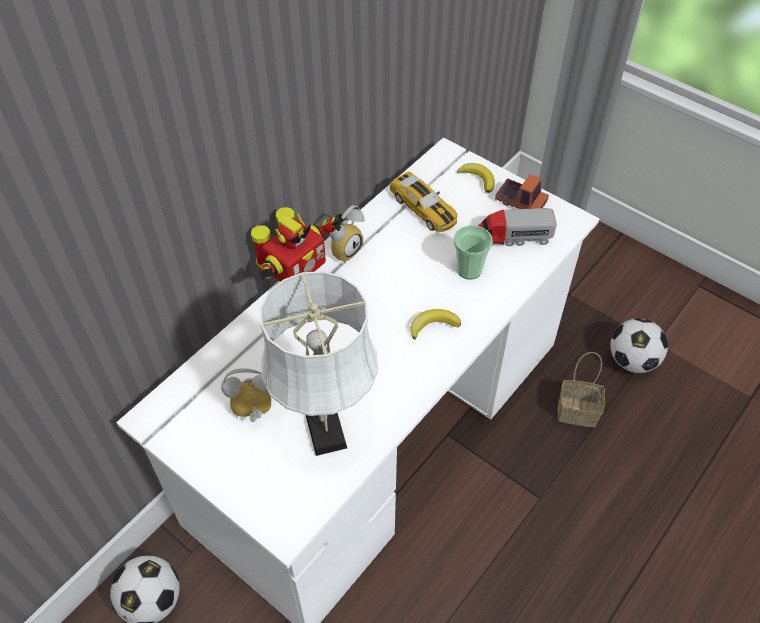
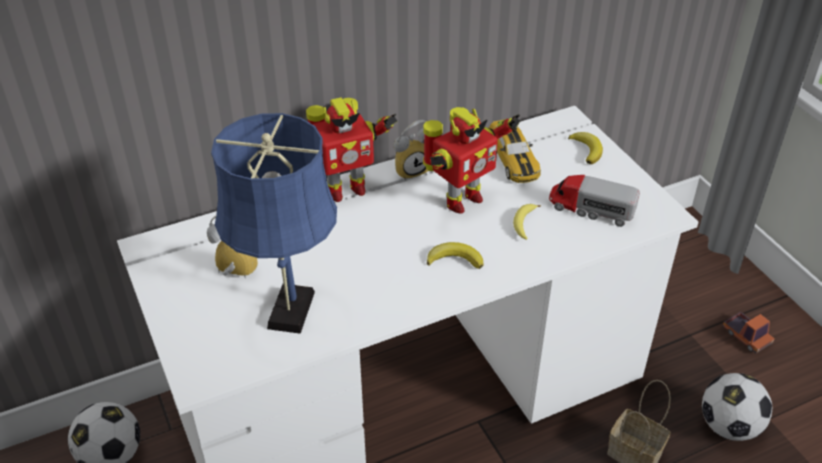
camera: 25 degrees right, 10 degrees down
(326, 434) = (289, 315): white table lamp -> blue table lamp
(404, 265) = (460, 200): none -> toy robot
(469, 270) = (524, 224): cup -> banana
(521, 202) = (619, 182): toy truck -> toy truck (746, 337)

